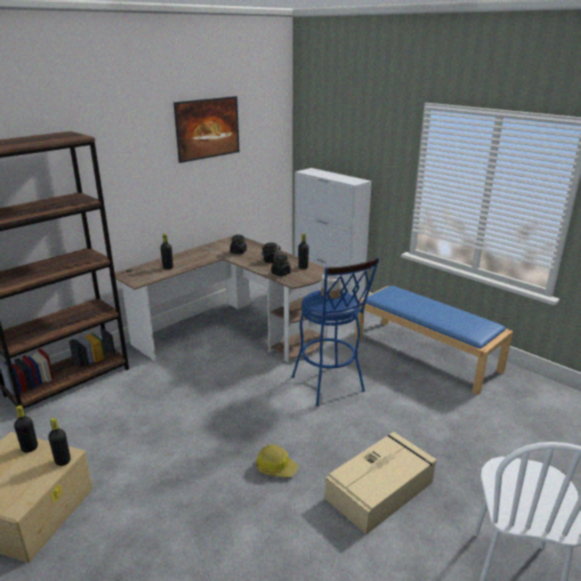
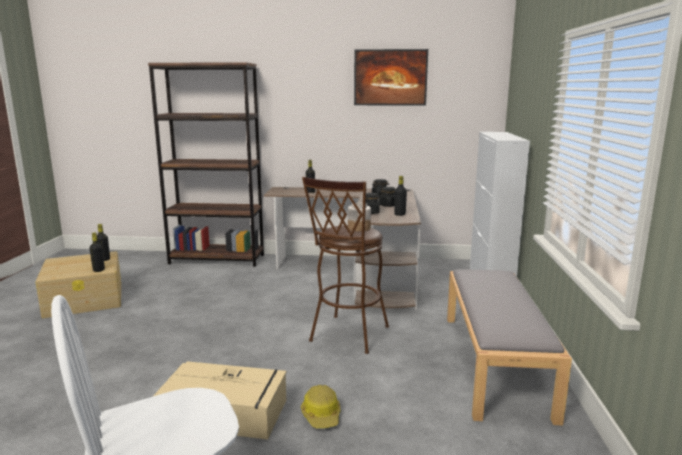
camera: 50 degrees right, 10 degrees down
(276, 467) = (204, 354): hard hat -> hard hat (322, 415)
(330, 387) = (346, 336): blue stool -> brown stool
(427, 354) = (495, 363): blue bench -> grey bench

